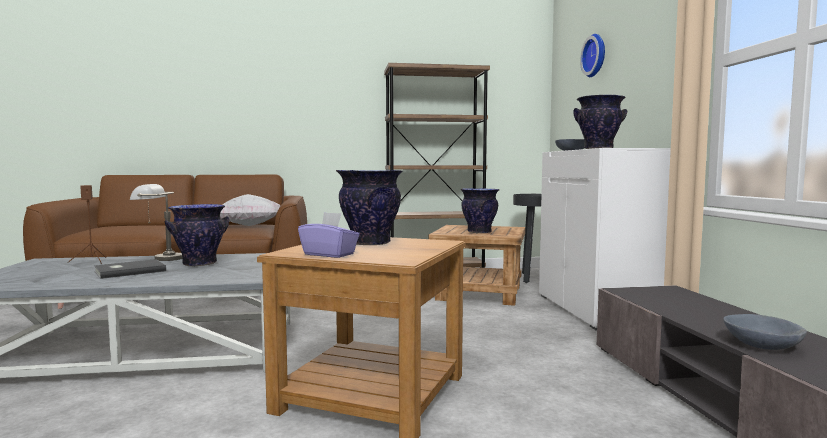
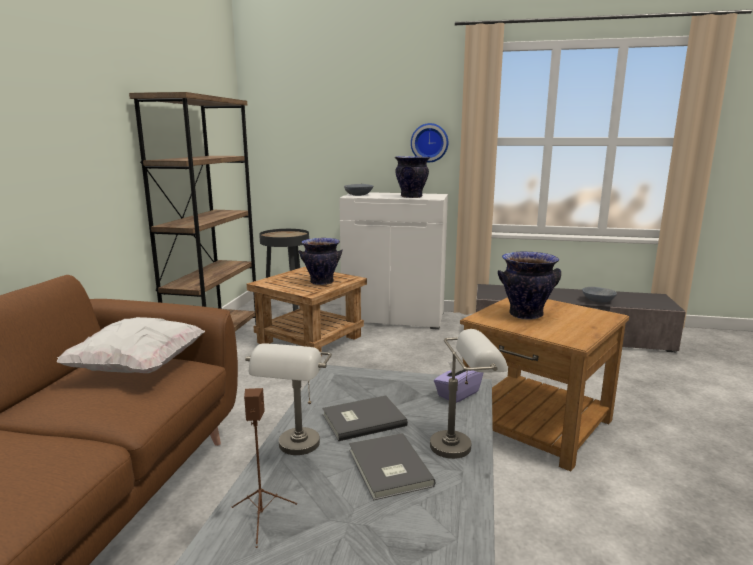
camera: 70 degrees left, 10 degrees up
(154, 280) = (464, 444): none -> grey table lamp
(199, 263) = (362, 419): vase -> grey book
(329, 254) = (585, 330): purple tissue box -> purple tissue box (457, 394)
(596, 55) = (332, 104): wall clock -> wall clock (429, 143)

